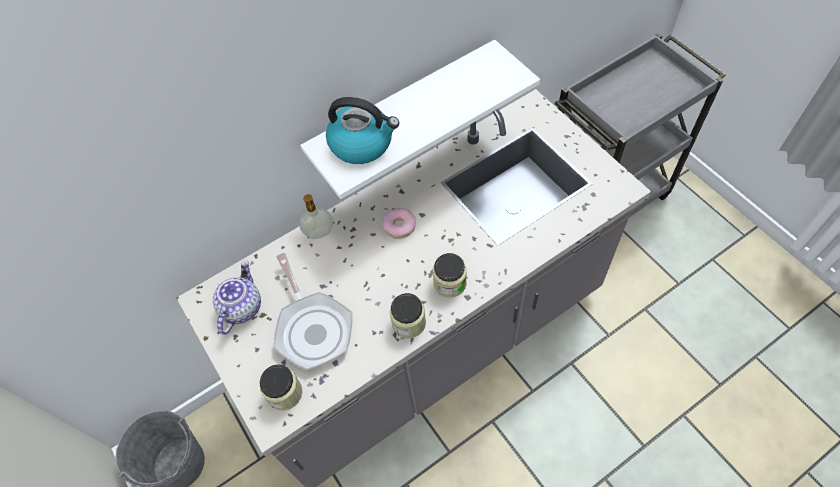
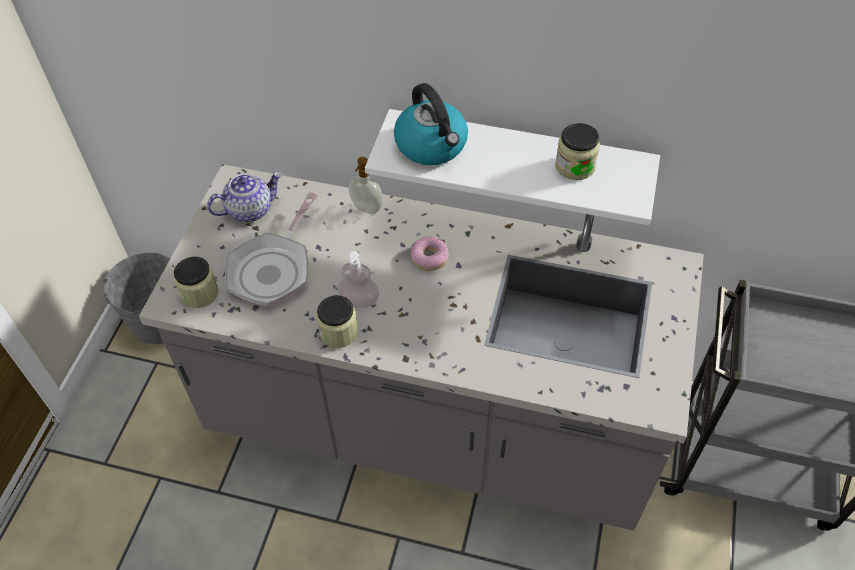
camera: 45 degrees right, 5 degrees down
(394, 292) = (359, 300): none -> soap dispenser
(449, 283) = (407, 335): jar -> jar (575, 166)

